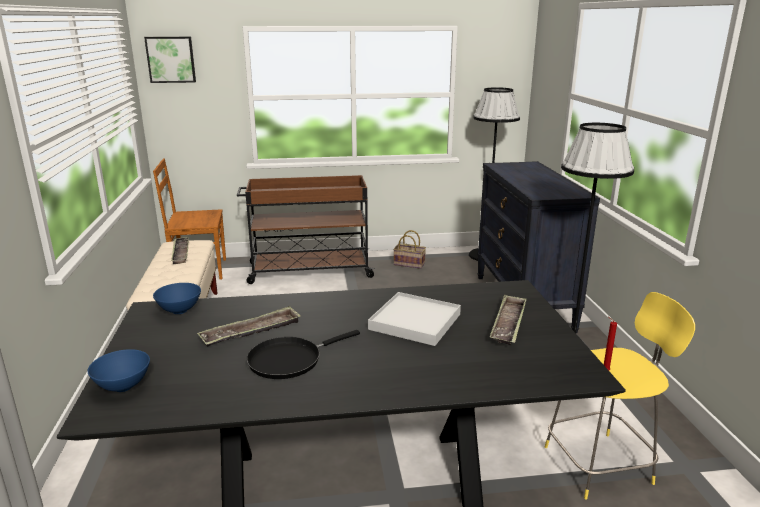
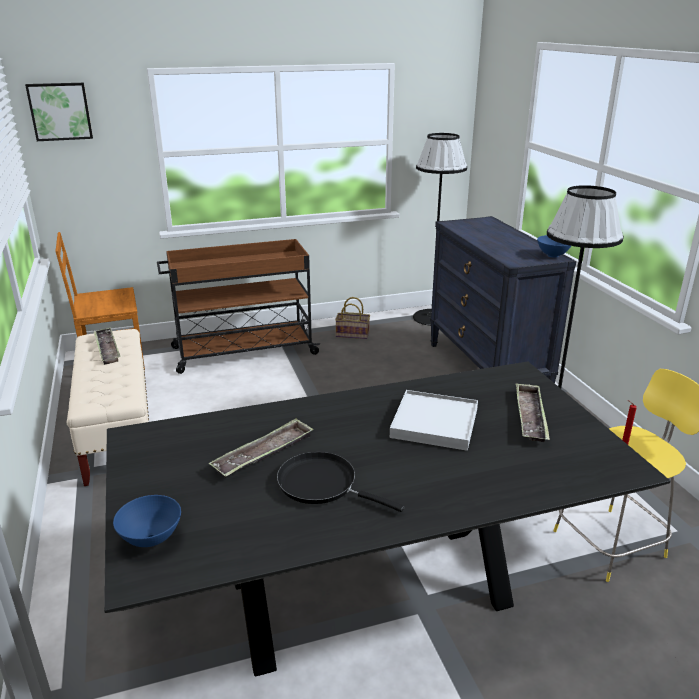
camera: 10 degrees left, 5 degrees up
(180, 311) = (168, 434): blue bowl -> blue bowl (552, 255)
(289, 360) = (322, 484): black frying pan -> black frying pan turned 75 degrees clockwise

